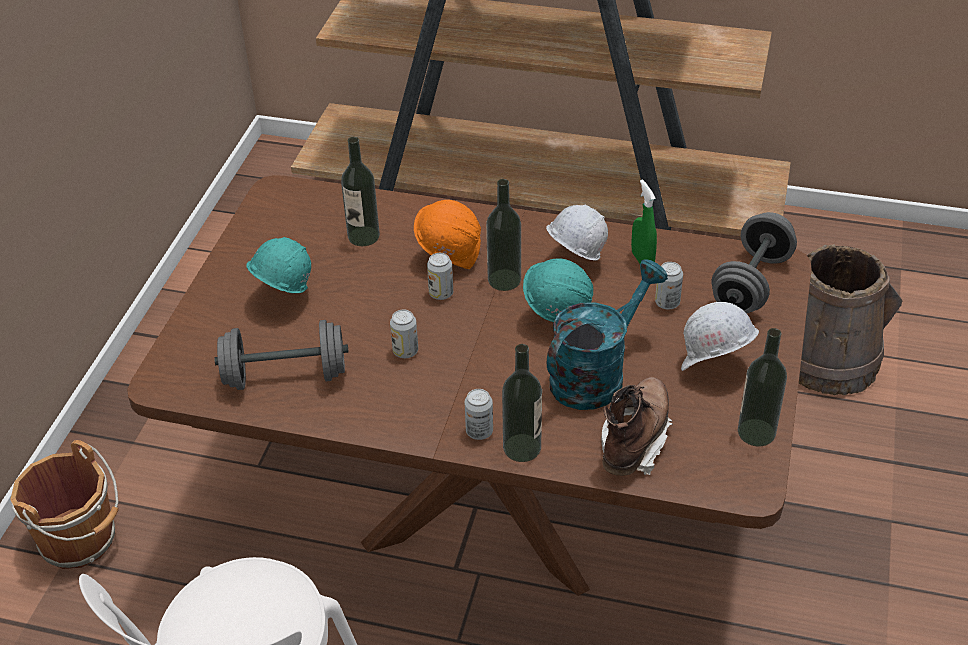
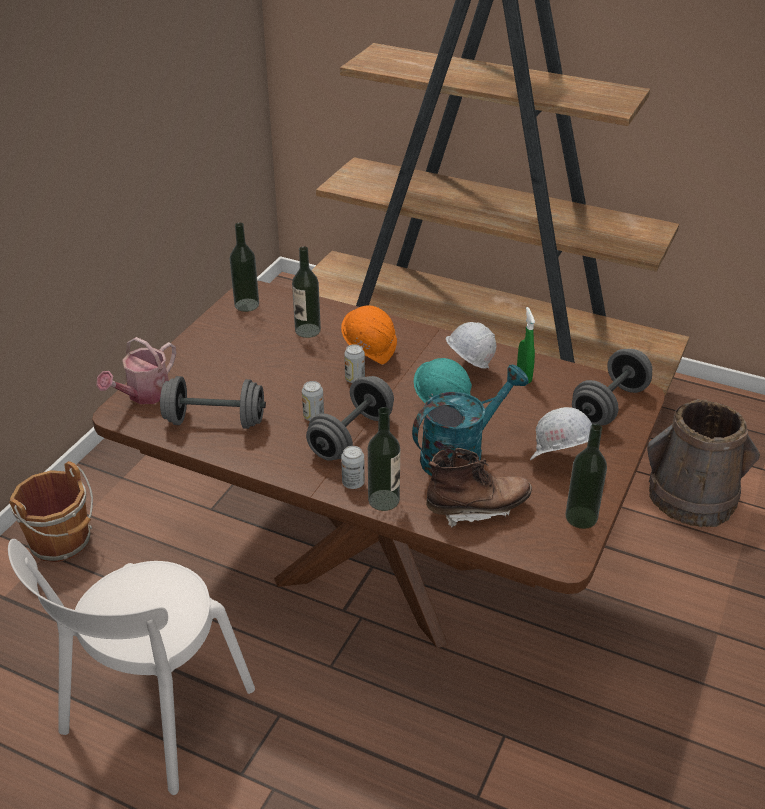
camera: 10 degrees right, 5 degrees down
(184, 354) = (144, 395): none -> watering can
(283, 297) = (231, 365): turquoise hard hat -> none
(459, 370) = (351, 436): none -> grey dumbbell
(504, 280) = (408, 376): bottle -> bottle (246, 305)
(634, 441) = (477, 509): brown boot -> brown boot turned 45 degrees clockwise
(667, 303) = (535, 410): can -> none

